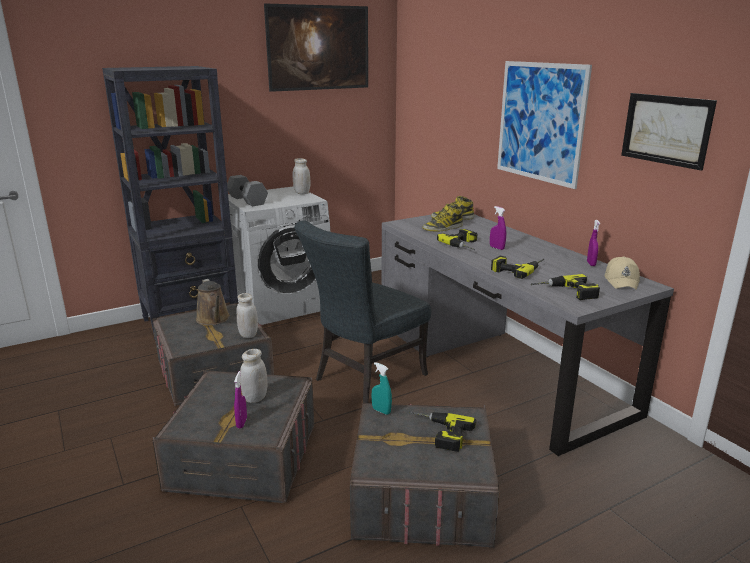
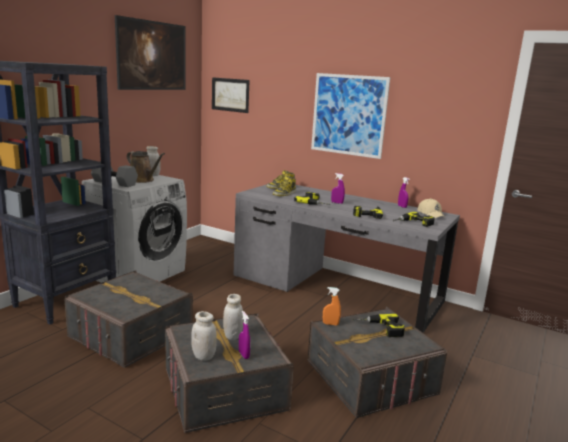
camera: 30 degrees left, 5 degrees down
(214, 319) = (125, 287): brown watering can -> brown watering can (143, 180)
(248, 334) = (171, 293): white jar -> white jar (203, 356)
(365, 378) = (259, 314): grey chair -> none
(381, 411) = (330, 324): turquoise spray bottle -> orange spray bottle
(666, 130) = (447, 118): picture -> picture (230, 95)

